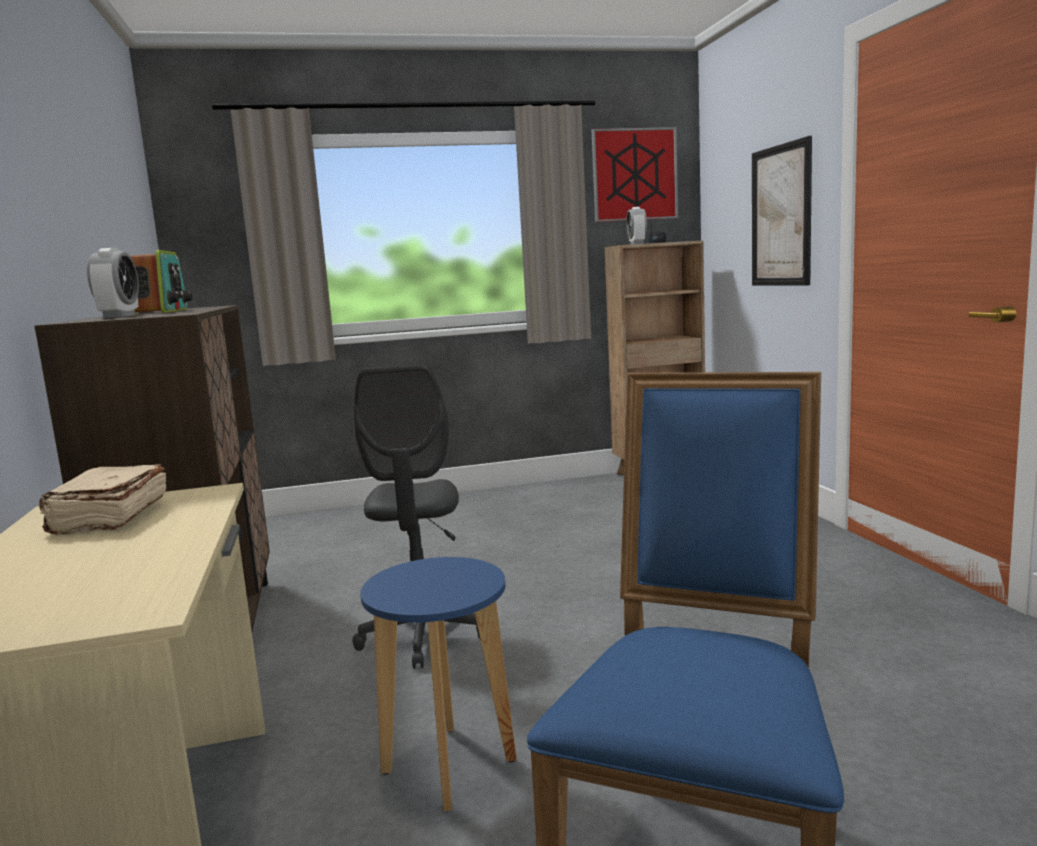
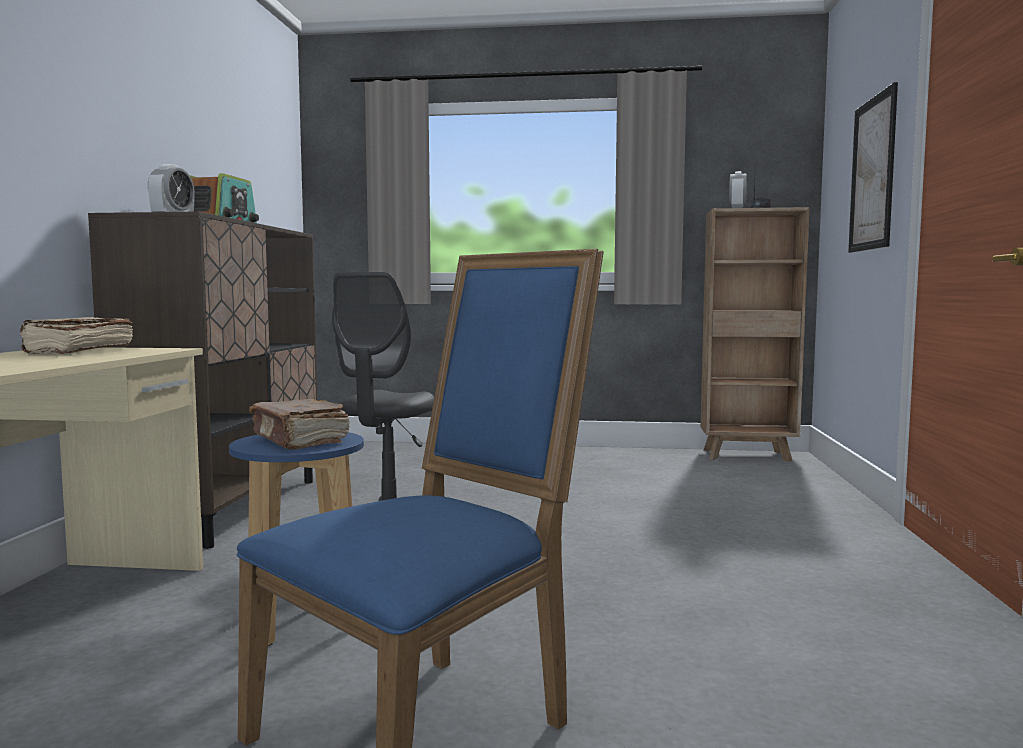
camera: 20 degrees right, 5 degrees down
(434, 581) = (299, 440): none -> brown book
(634, 175) = (746, 141): picture -> none

